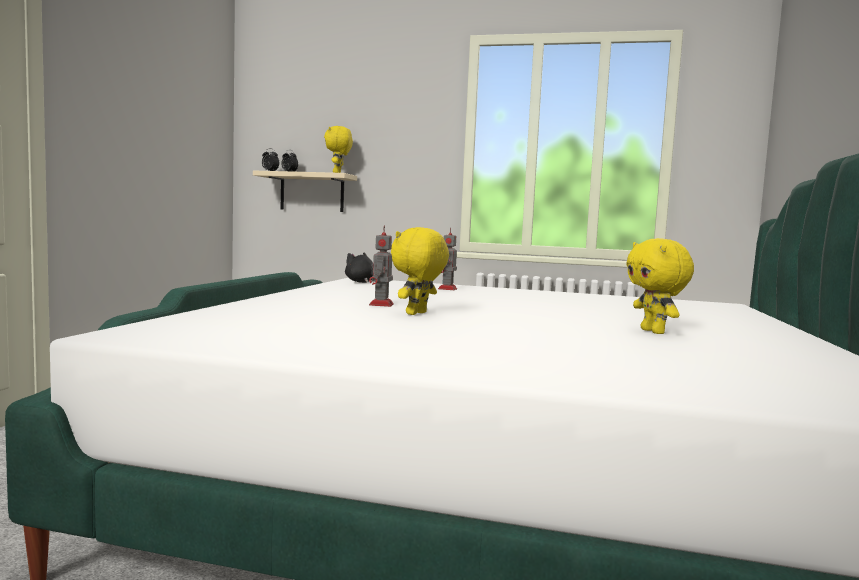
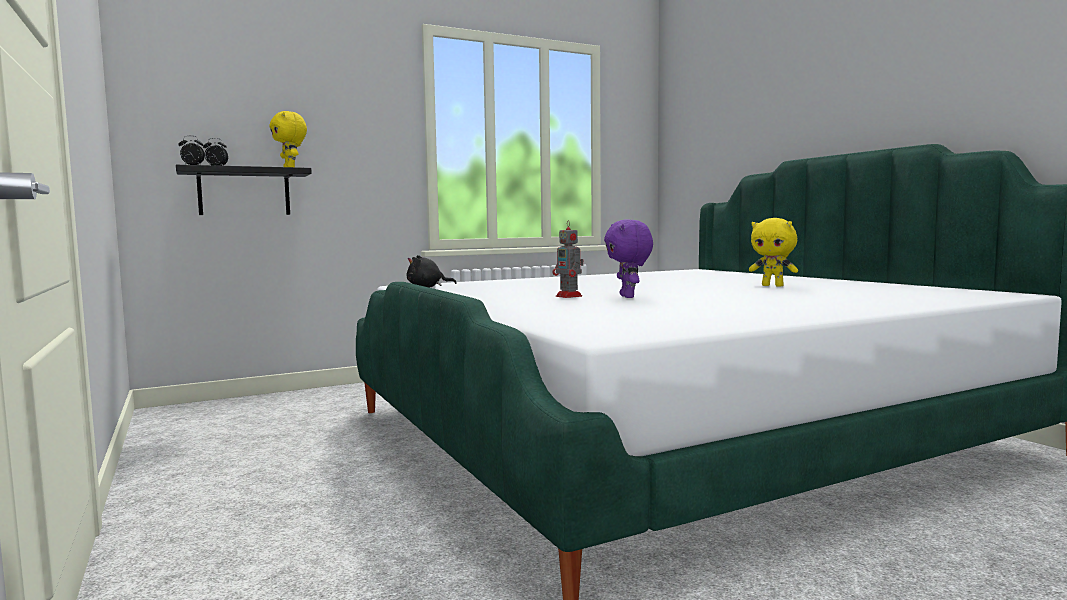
camera: 40 degrees left, 0 degrees up
(312, 192) = (244, 192): beige shelf -> black shelf
(417, 313) = (628, 297): yellow plush toy -> purple plush toy
(447, 289) = (517, 283): toy robot -> none

